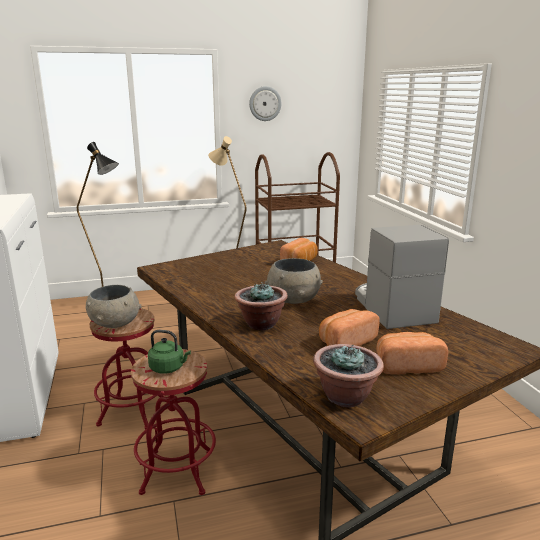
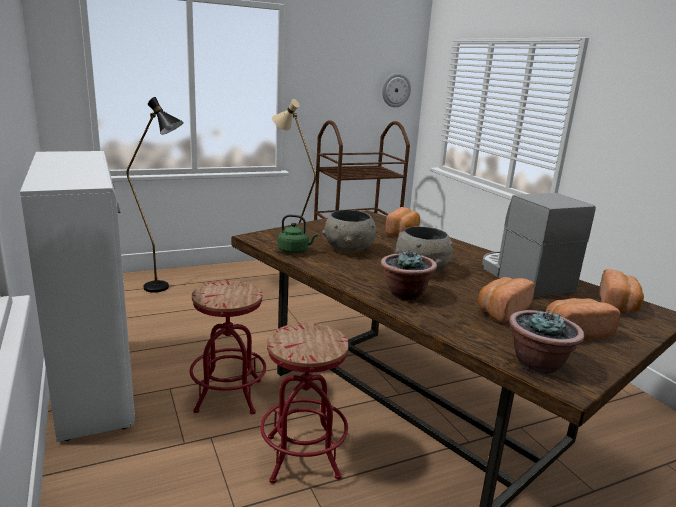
camera: 10 degrees left, 0 degrees up
(114, 324) = (221, 298): grey bowl -> grey bowl (348, 249)
(168, 368) = (308, 343): green kettle -> green kettle (295, 251)
(265, 103) = (330, 66): wall clock -> wall clock (396, 90)
(474, 339) = (618, 306): none -> bread

